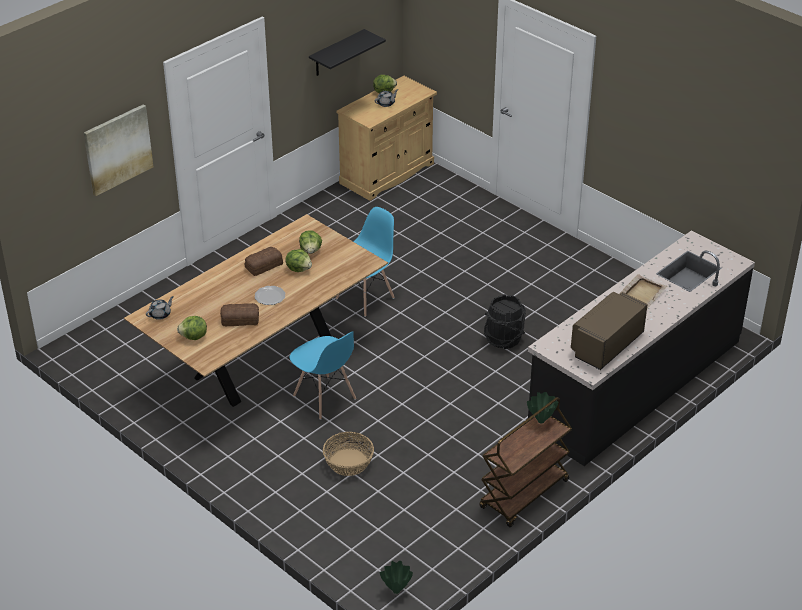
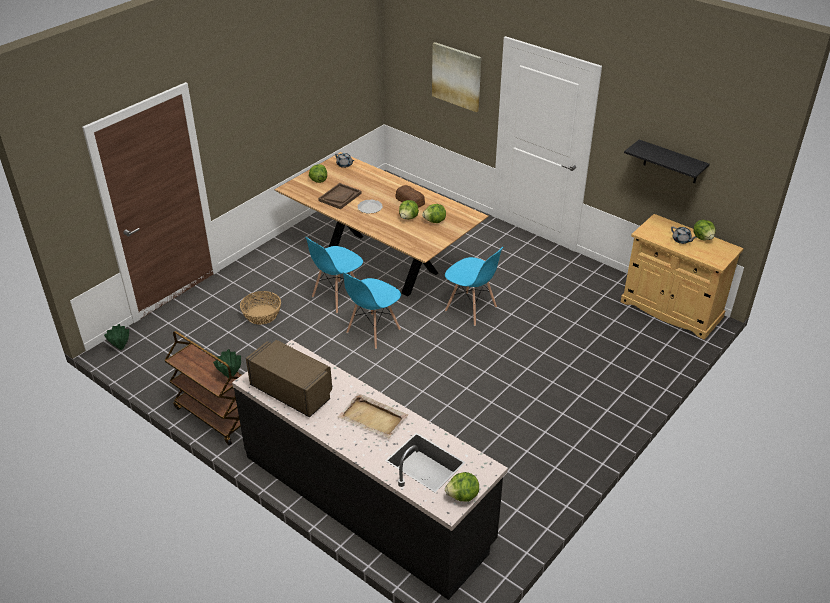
camera: 85 degrees right, 0 degrees up
(239, 319) = (340, 197): bread -> brown tray
(393, 371) = (373, 331): none -> blue chair
(504, 339) = (426, 398): black bucket -> none
(724, 254) = (463, 496): none -> lettuce

